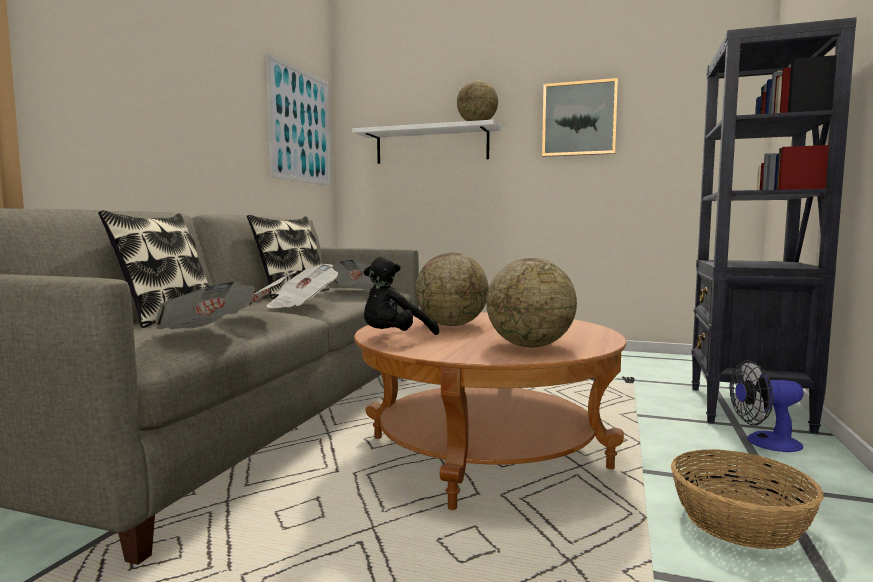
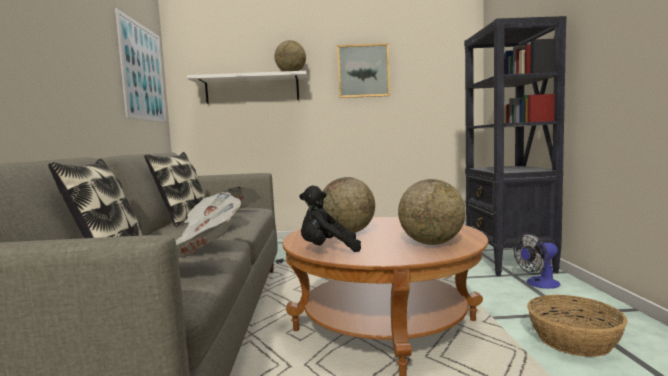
camera: 20 degrees left, 0 degrees up
(394, 338) = (327, 250): black plush toy -> black plush toy turned 60 degrees clockwise

